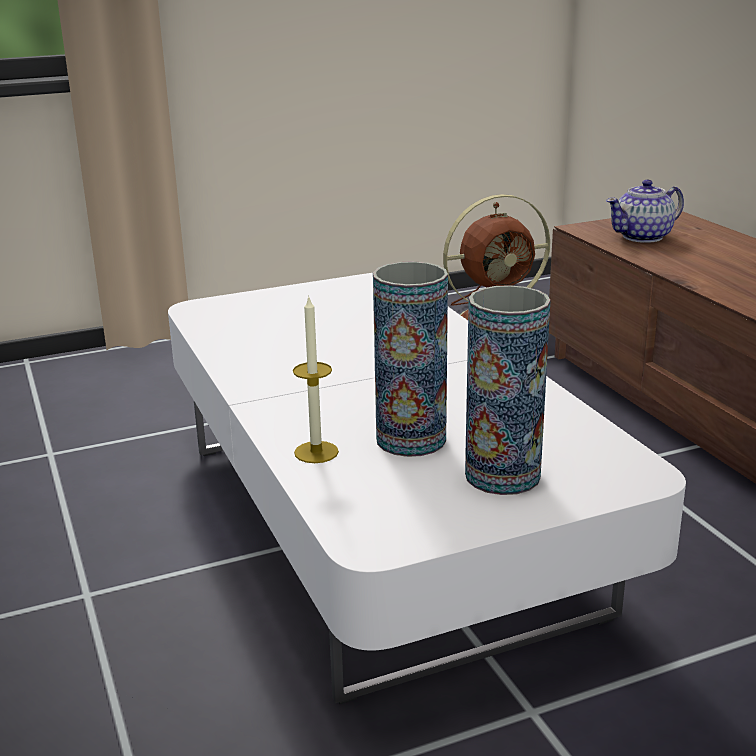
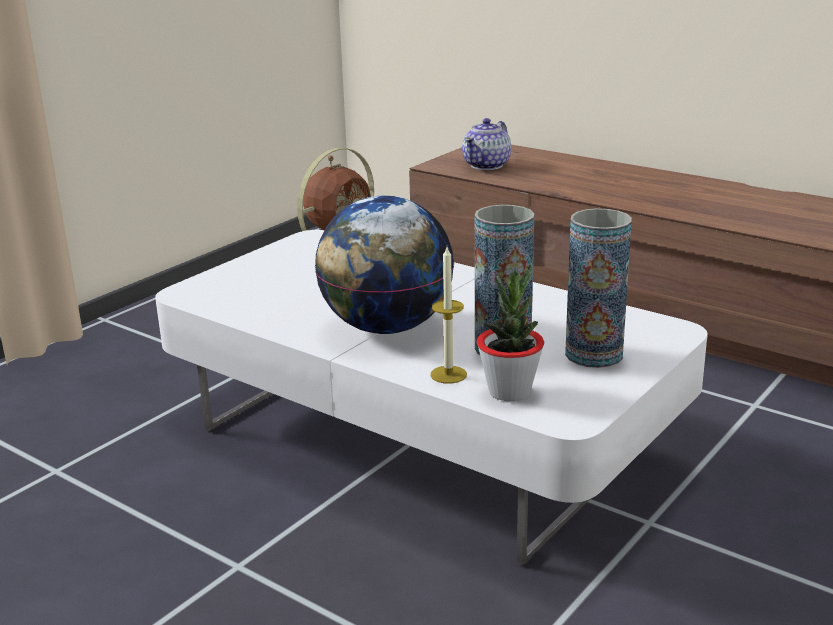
camera: 30 degrees left, 0 degrees up
(324, 385) = (386, 327): none -> globe
(352, 490) = (509, 391): none -> potted plant

